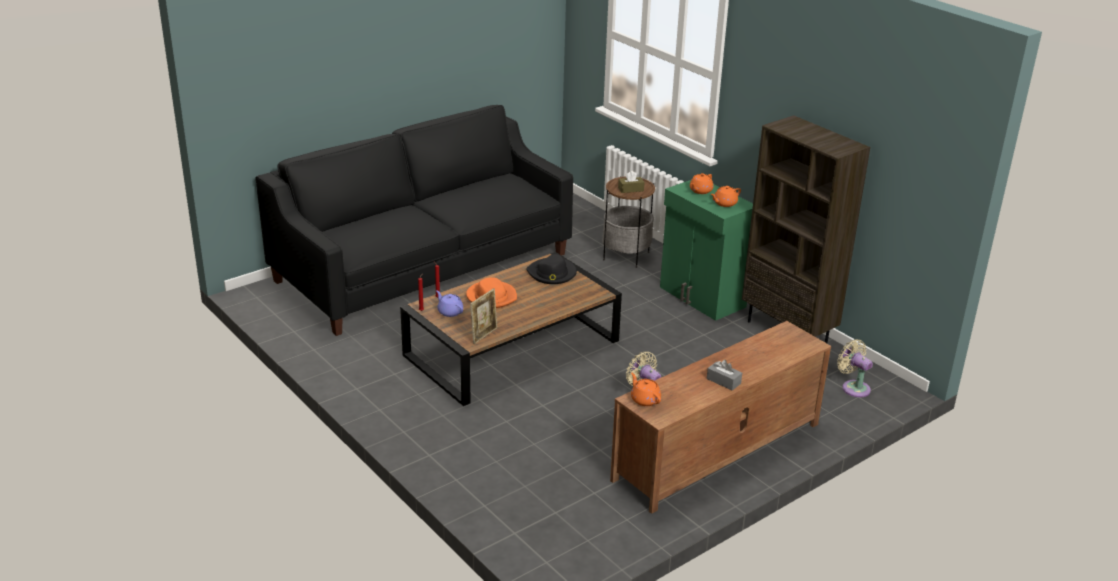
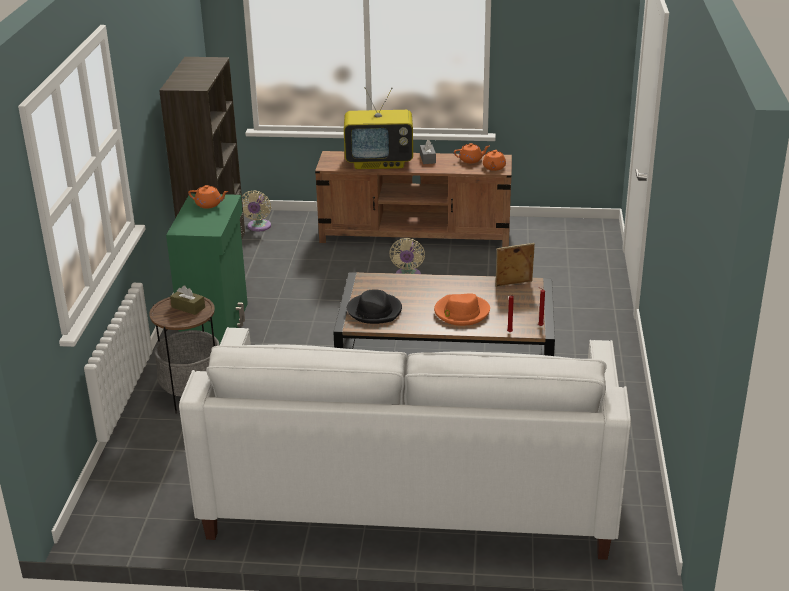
camera: 135 degrees left, 0 degrees up
(423, 267) = (411, 488): black sofa -> white sofa
(449, 312) = (516, 314): purple teapot -> none
(700, 191) = (199, 222): orange teapot -> orange teapot (471, 160)
(754, 355) = (380, 162): none -> television

